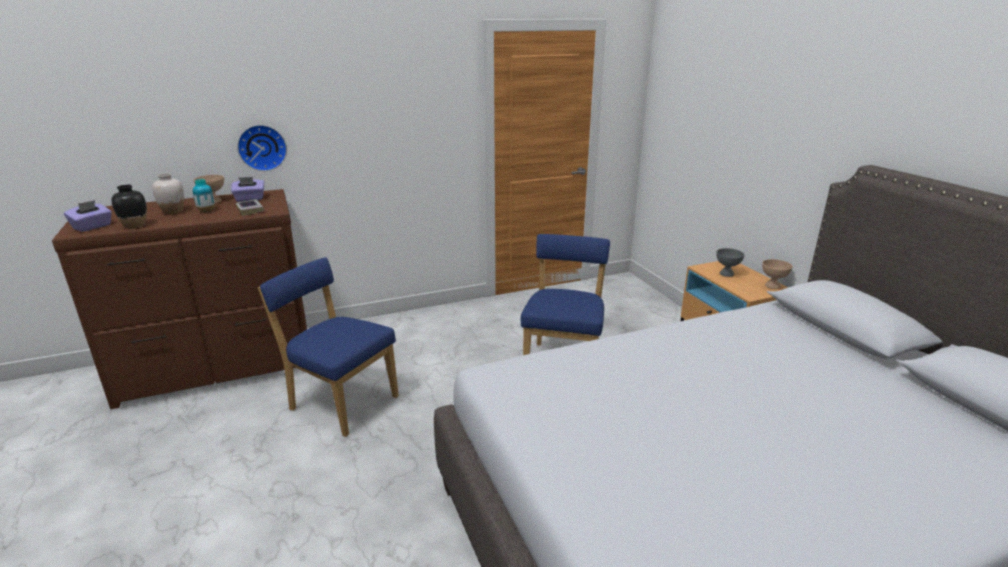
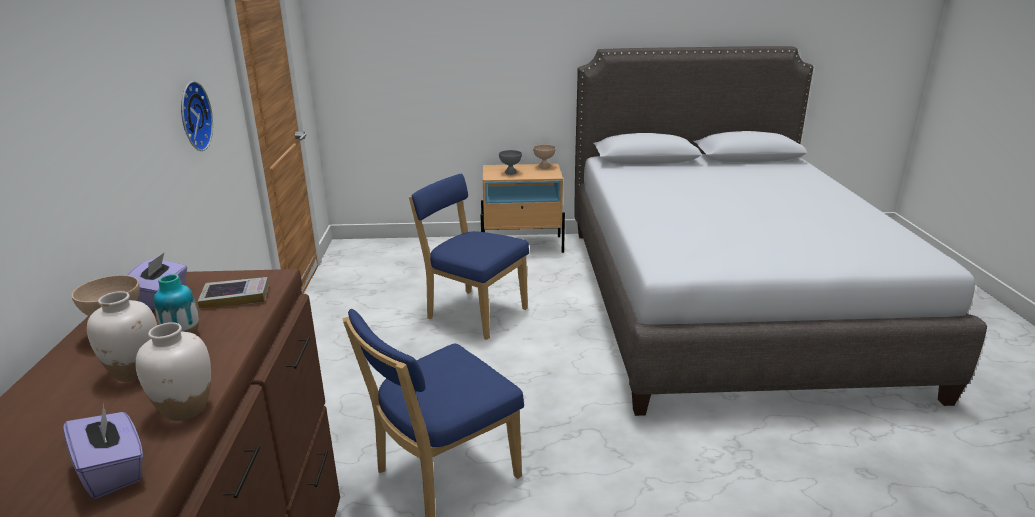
camera: 70 degrees left, 0 degrees up
(135, 226) = (185, 409): black vase -> white vase
(262, 147) = (92, 207): wall clock -> wall clock (191, 116)

